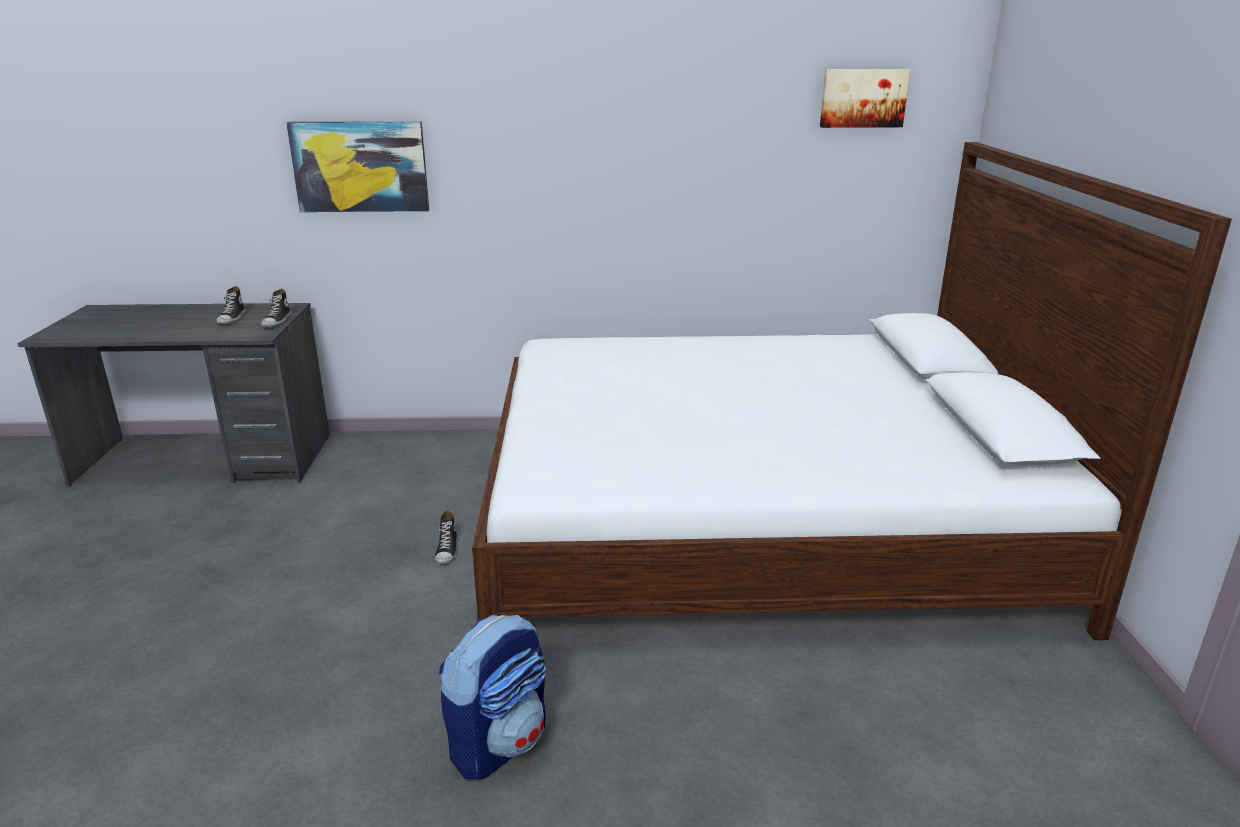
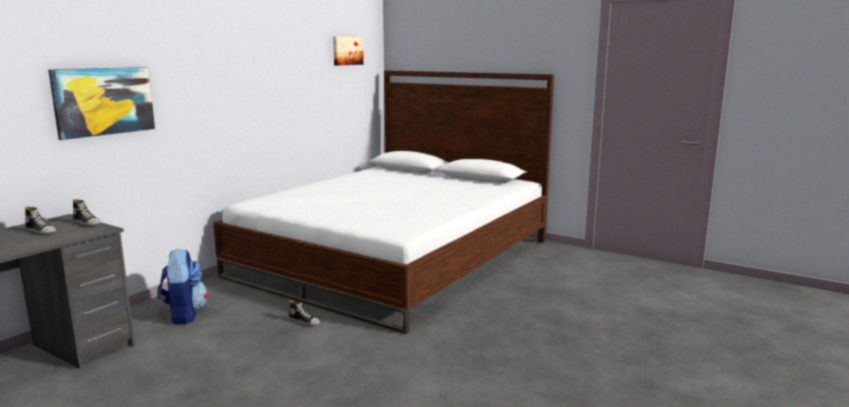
camera: 55 degrees left, 10 degrees down
(499, 742) = (473, 345): backpack -> backpack (184, 314)

